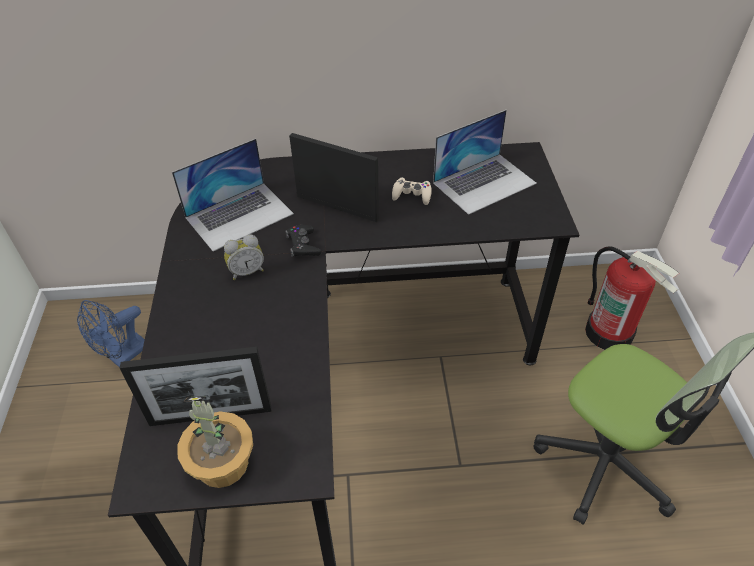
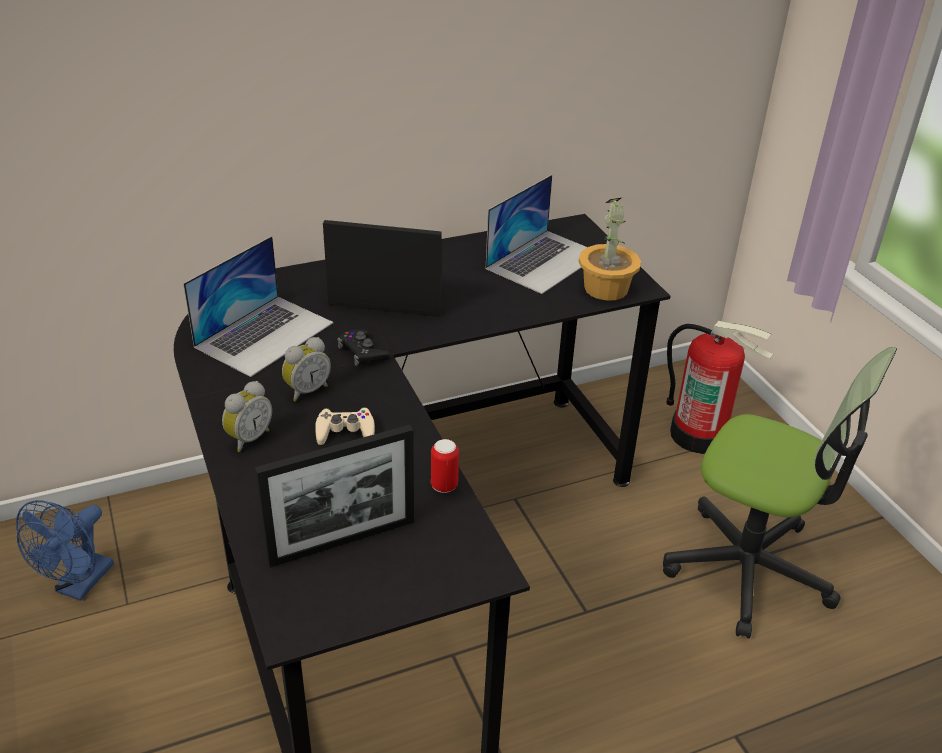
camera: 20 degrees left, 10 degrees down
(186, 306) = (248, 438): none -> alarm clock
(222, 464) = (383, 585): potted plant -> potted plant (606, 289)
(309, 382) = (444, 485): none -> can
(412, 194) = (467, 283): beige game controller -> beige game controller (345, 431)

